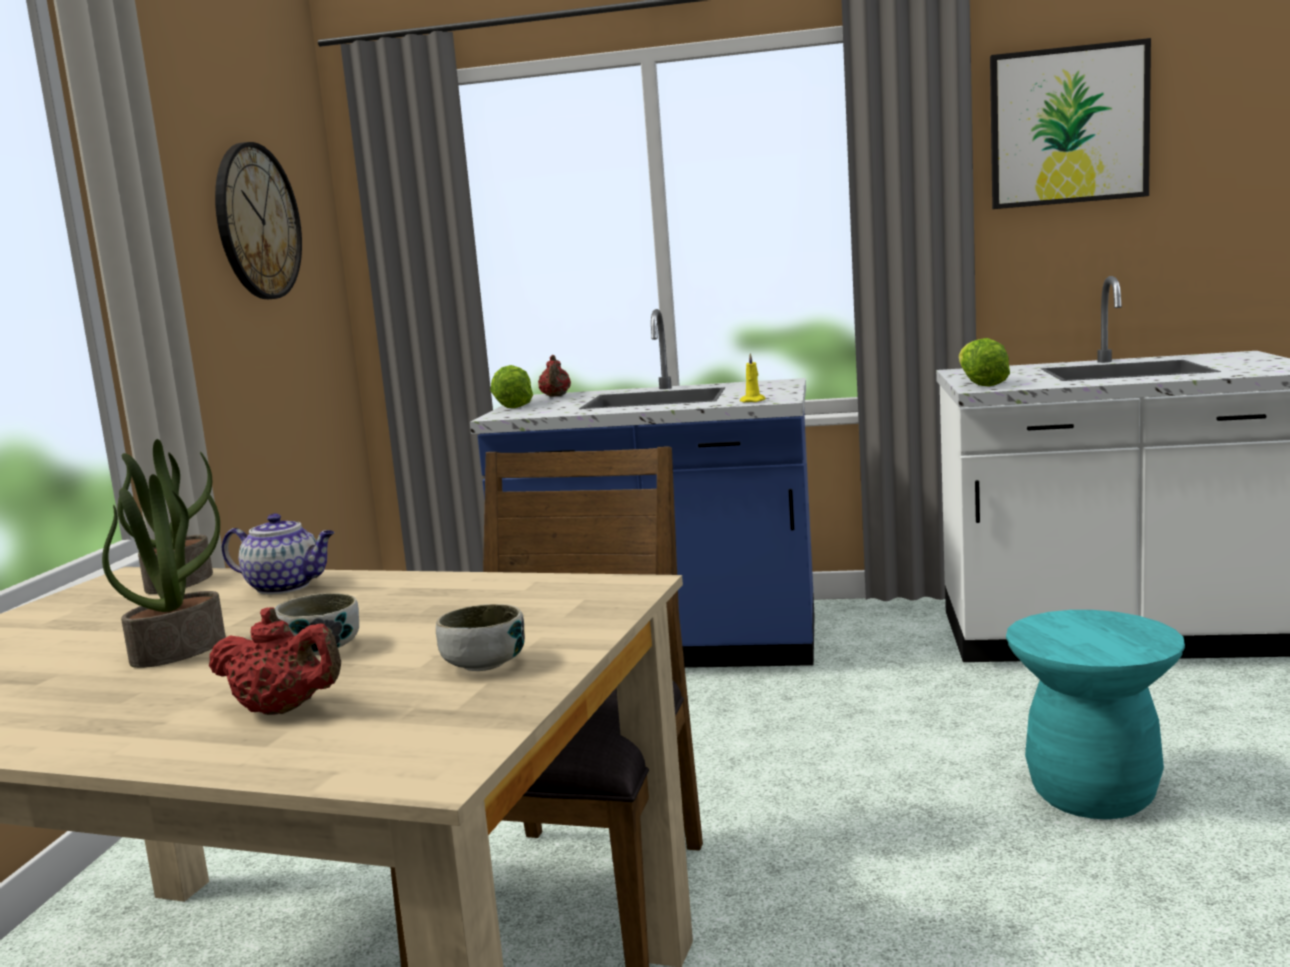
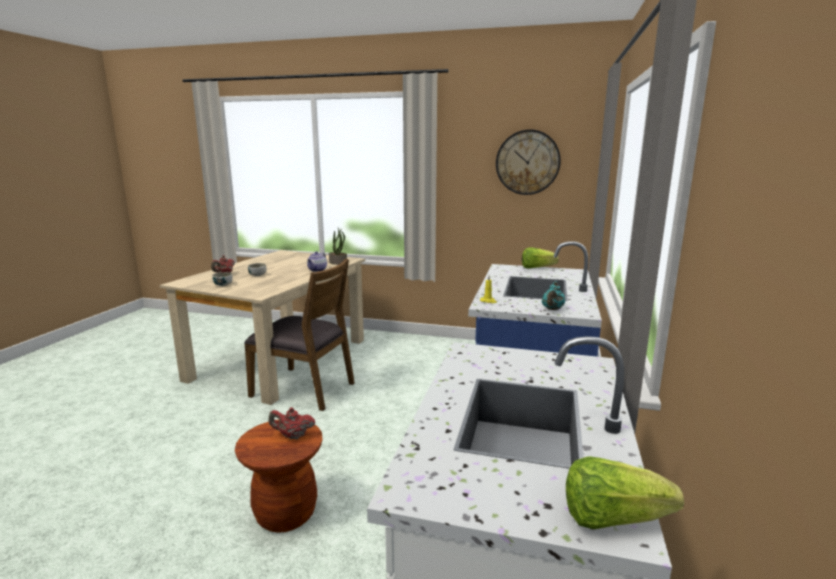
camera: 95 degrees right, 5 degrees up
(179, 650) = (277, 267): potted plant -> none
(555, 397) = (567, 273): red teapot -> red teapot (292, 436)
(774, 387) = (552, 309): none -> turquoise teapot
(980, 384) = (489, 353): lettuce -> lettuce (612, 518)
(1068, 126) = (742, 153): picture -> none
(1092, 794) = (286, 513): turquoise stool -> brown stool

